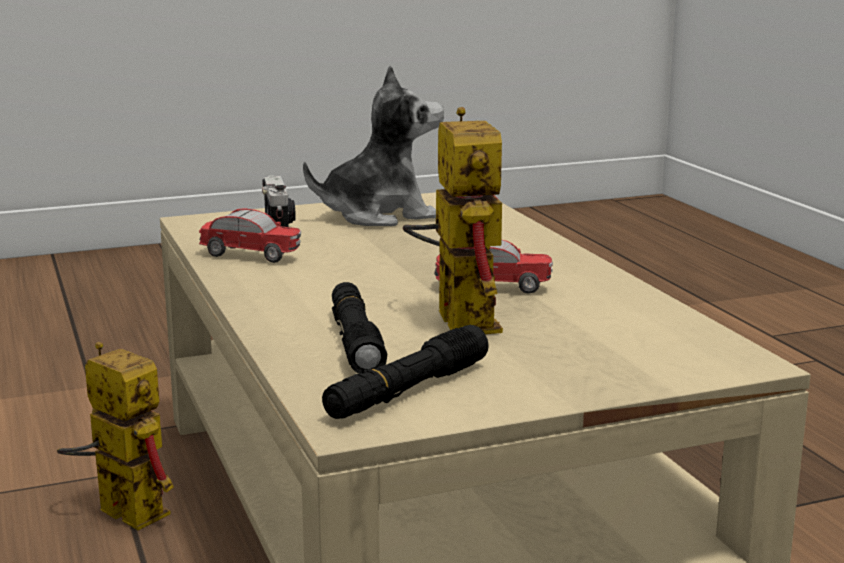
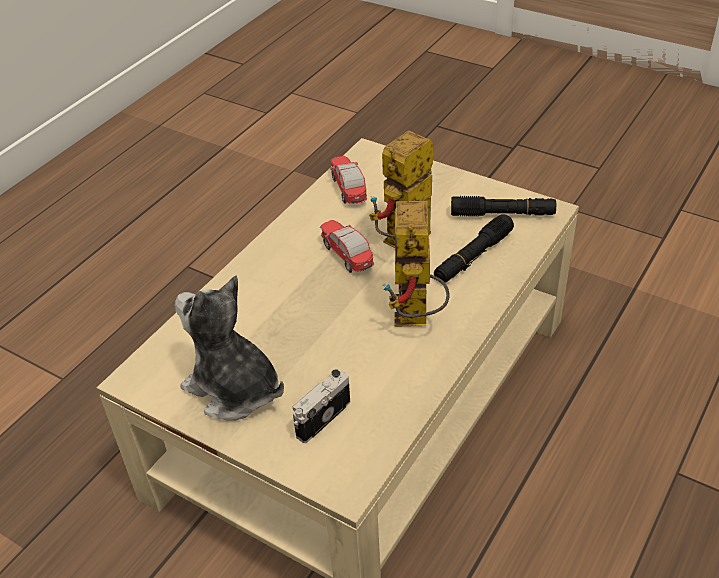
camera: 125 degrees left, 25 degrees up
(119, 511) = (496, 542): toy robot -> toy robot (416, 319)
(250, 255) = (394, 387): toy car -> toy car (348, 190)

